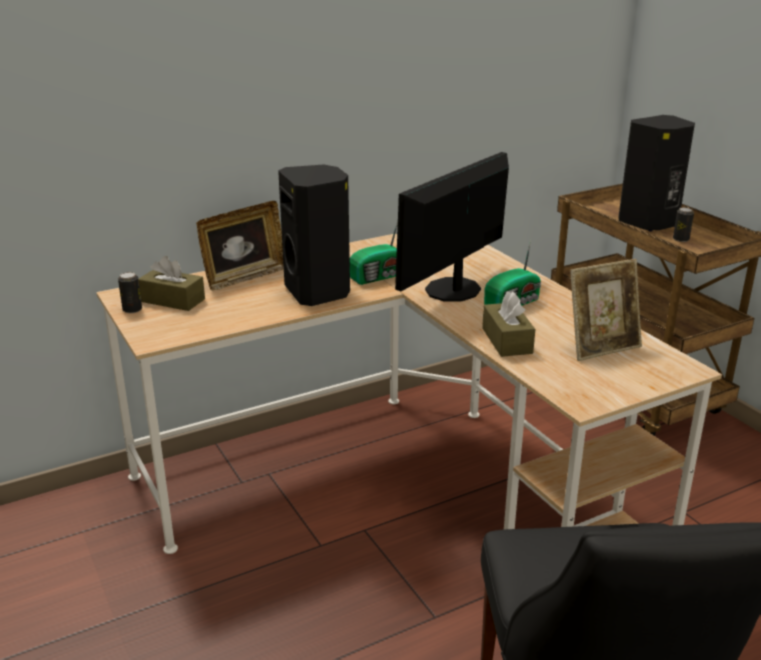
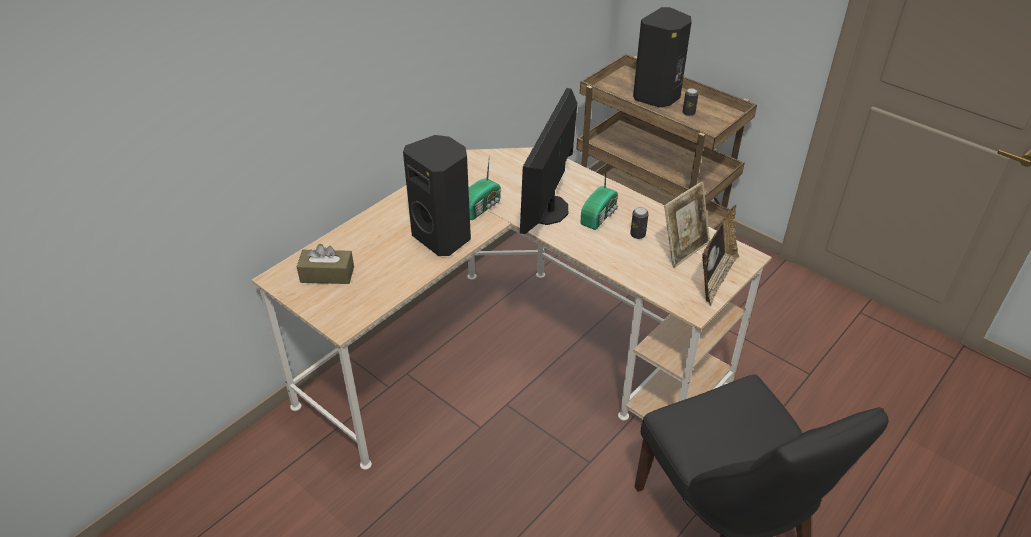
camera: 20 degrees left, 15 degrees up
(132, 310) = (300, 294): can -> can (637, 234)
(245, 277) = (371, 232): picture frame -> picture frame (715, 279)
(507, 340) = (614, 258): brown tissue box -> none

